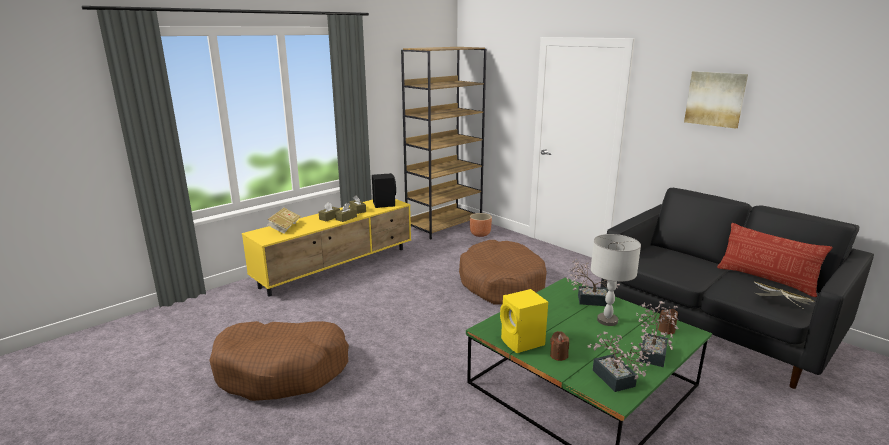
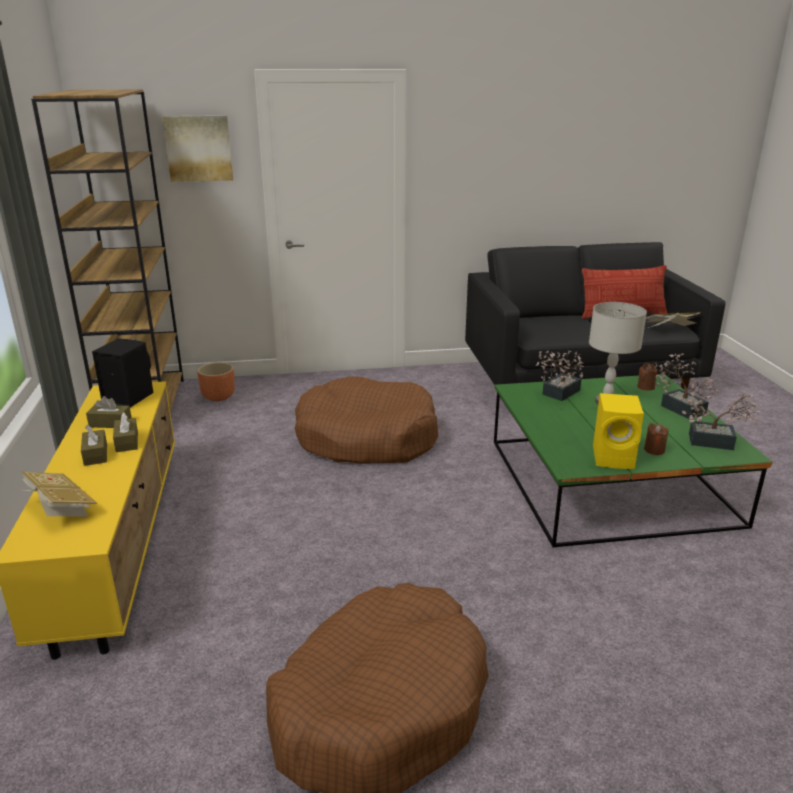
camera: 55 degrees left, 5 degrees up
(715, 99) = (512, 139): picture -> picture (199, 148)

